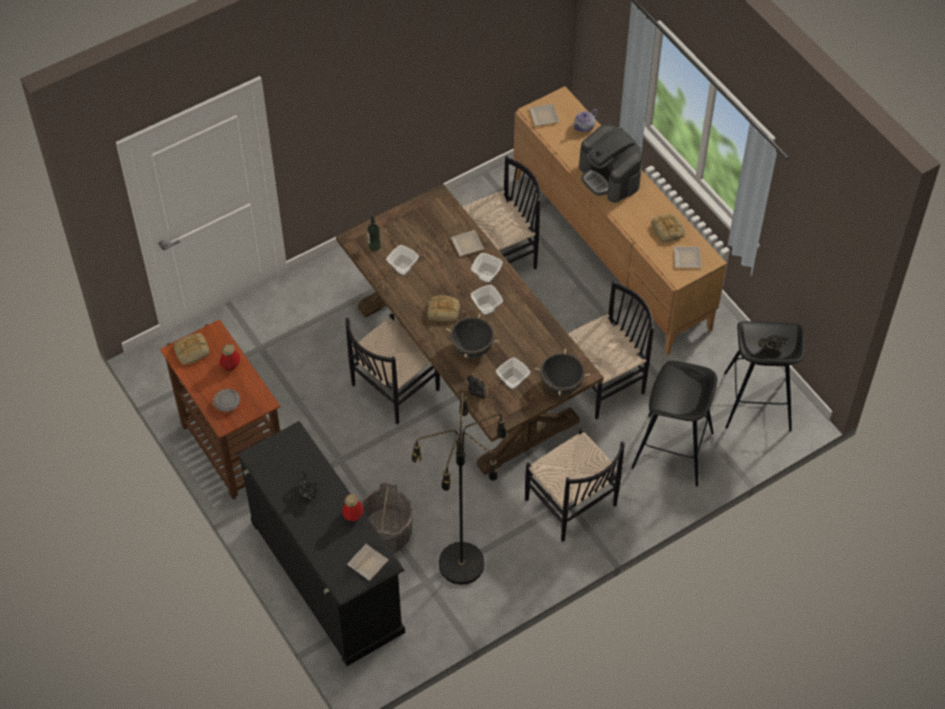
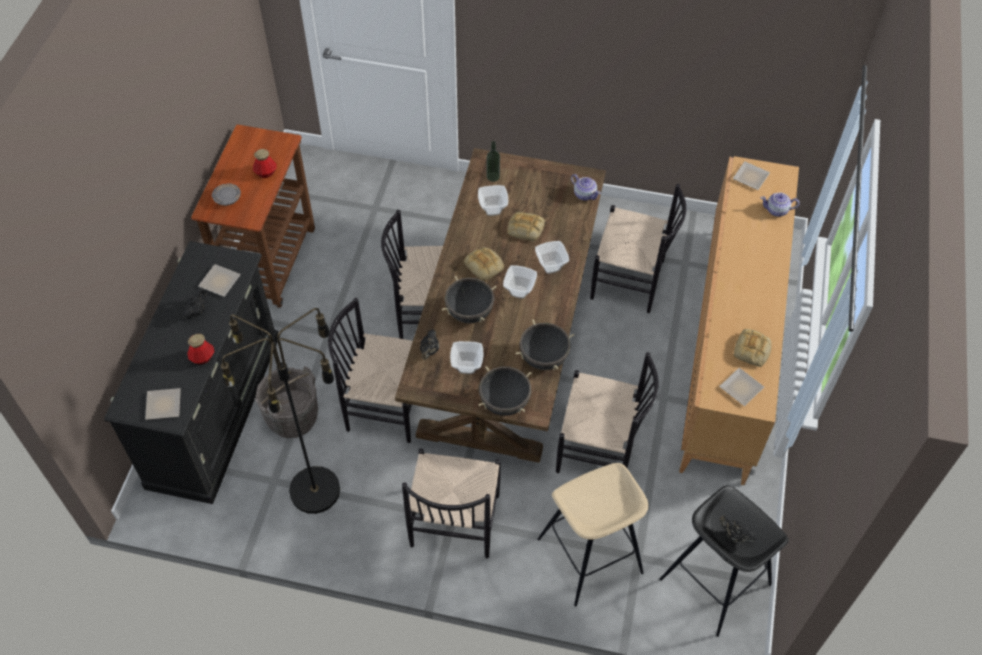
camera: 45 degrees right, 0 degrees up
(191, 351) = (253, 142): bread -> bread (525, 229)
(437, 473) = (383, 404): none -> black chair
(449, 210) = (584, 194): none -> teapot
(466, 245) = (565, 230): plate -> plate (218, 282)
(552, 338) = (544, 358): none -> black cooking pot
(610, 177) = (751, 266): coffee machine -> none
(672, 451) = (589, 556): black stool -> beige stool

